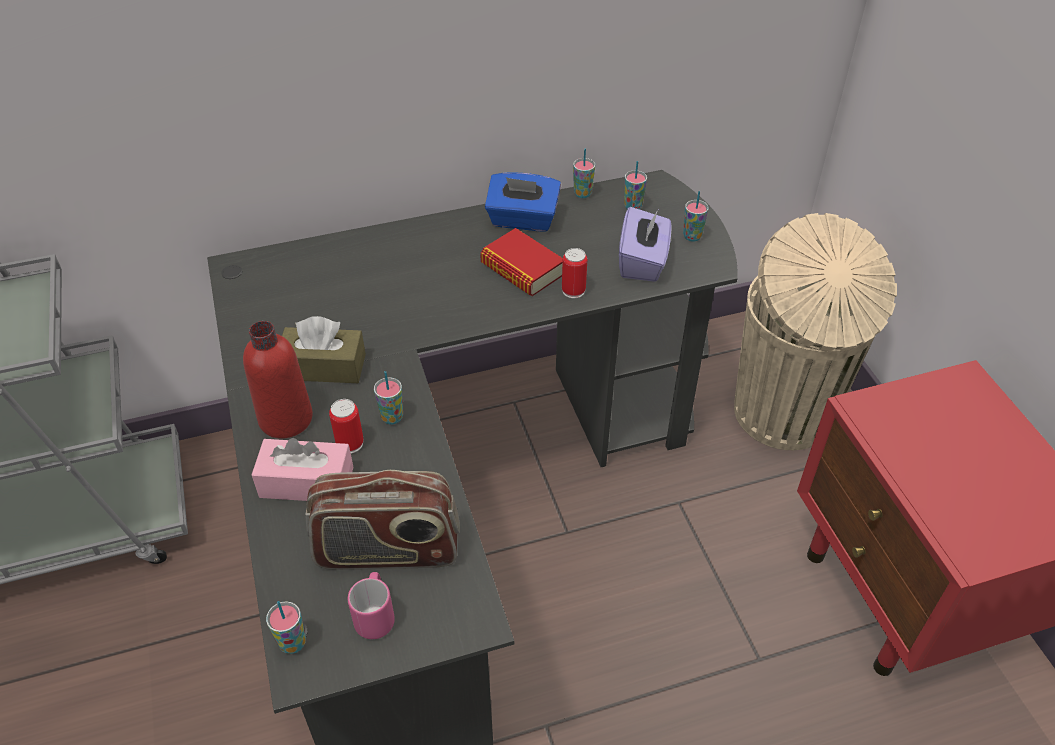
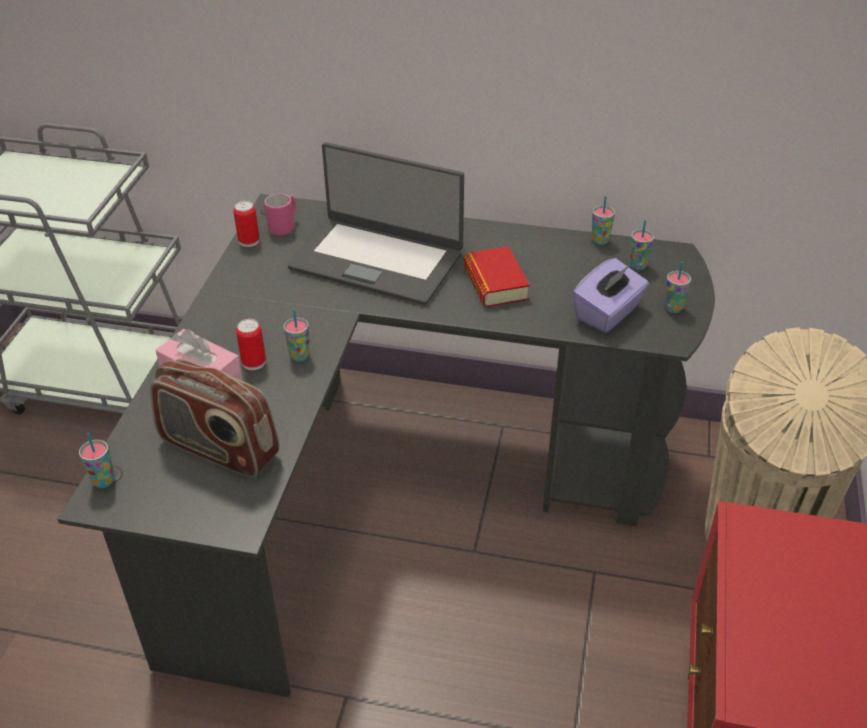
camera: 30 degrees right, 5 degrees down
(286, 419) = (223, 327): red bottle -> none
(324, 367) = (279, 301): brown tissue box -> none
(375, 615) = (173, 489): pink mug -> pink mug (284, 226)
(390, 286) = (377, 260): none -> laptop
(522, 220) = (528, 245): blue tissue box -> none
(573, 290) = (525, 315): can -> can (249, 241)

